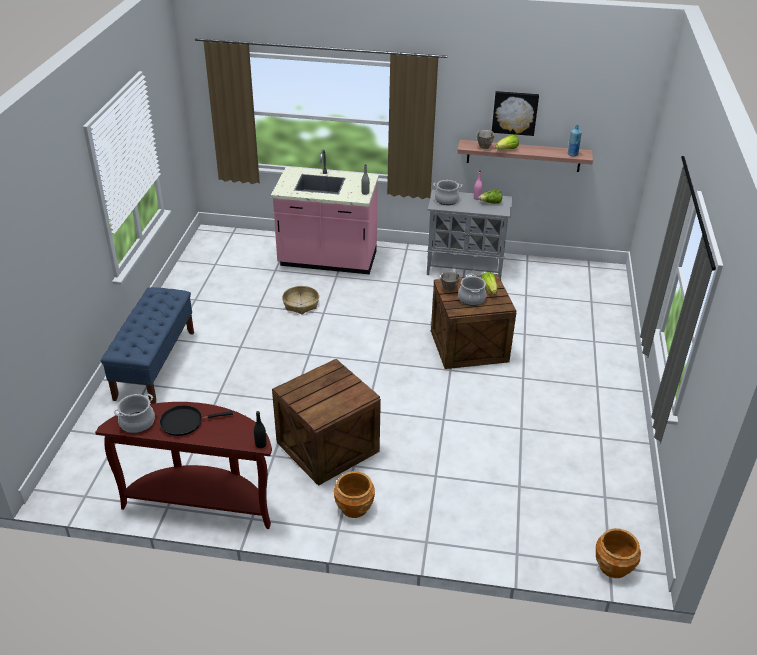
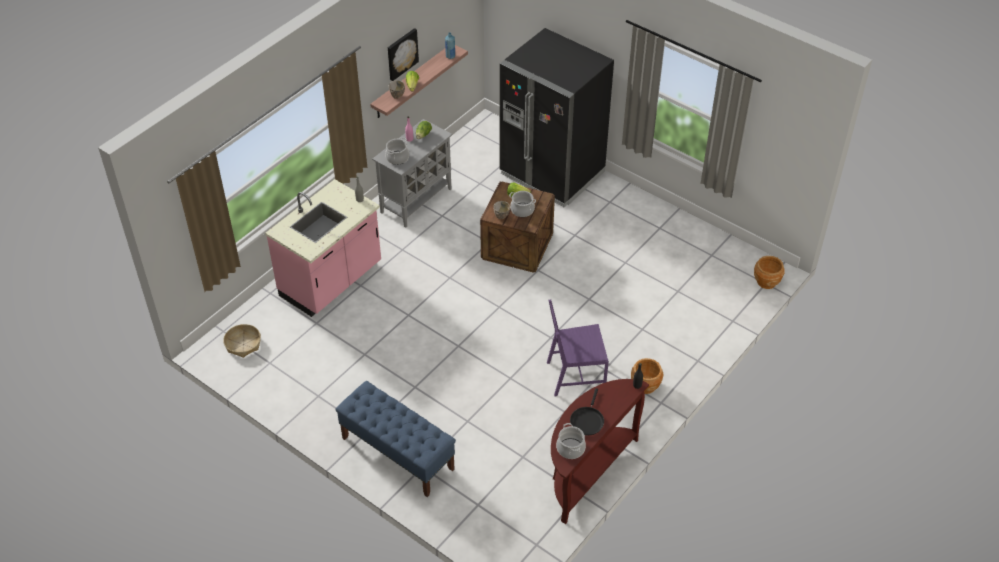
camera: 60 degrees left, 10 degrees up
(301, 304) = (384, 325): basket -> basket (243, 344)
(327, 446) = (575, 376): crate -> purple chair
(591, 333) = (552, 173): none -> black fridge

